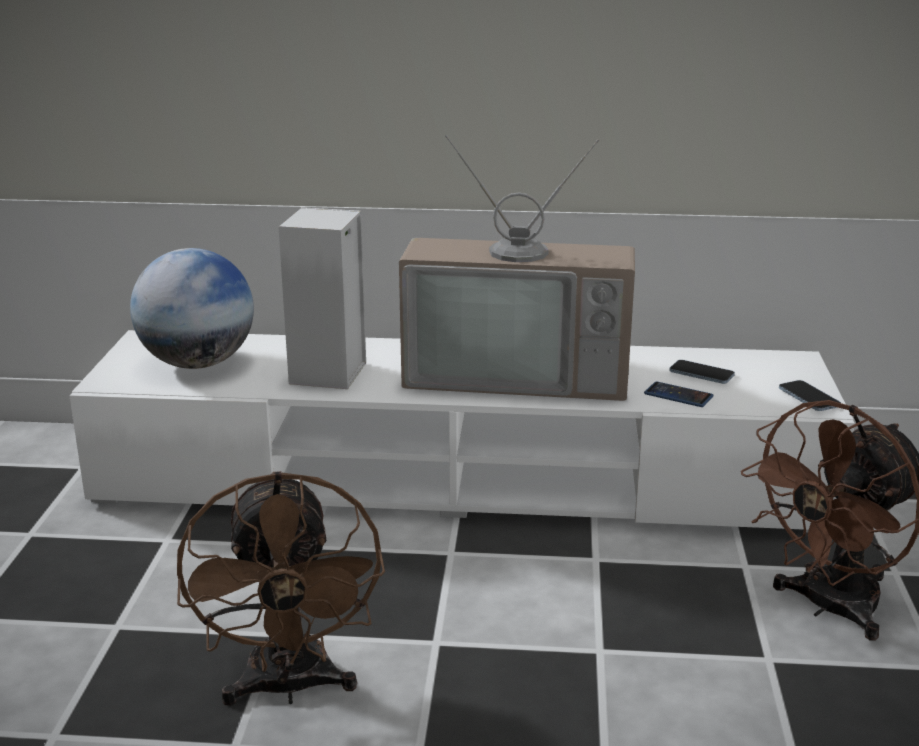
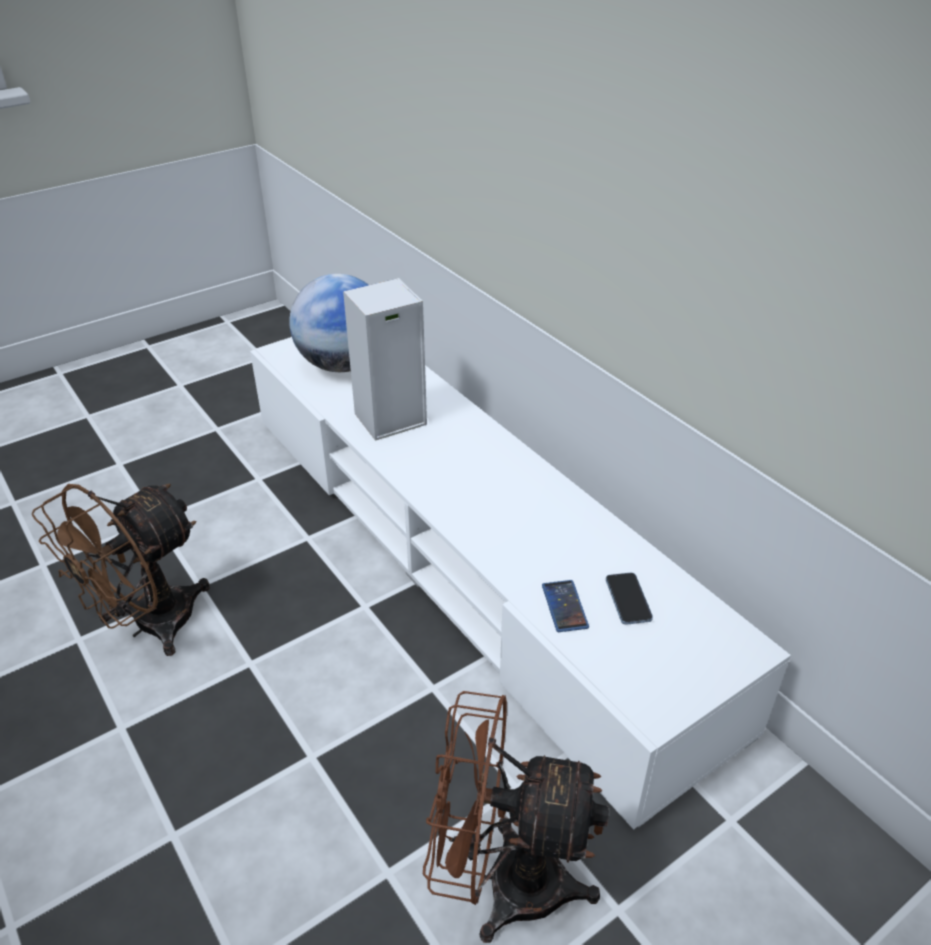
camera: 50 degrees right, 15 degrees up
(519, 373) = (498, 500): television -> none
(809, 398) = (665, 694): phone -> none

